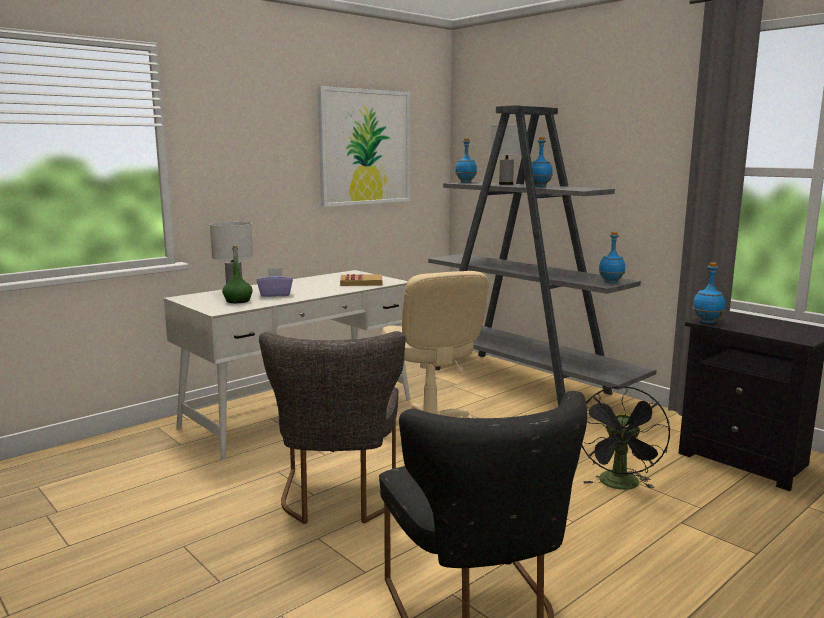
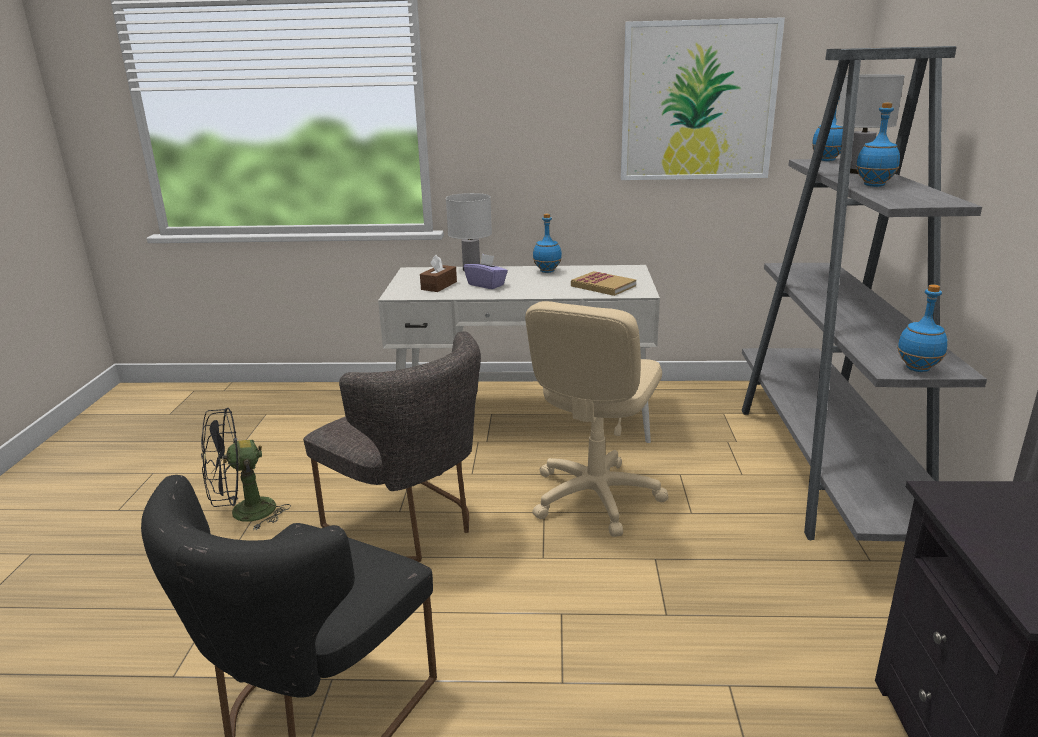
camera: 45 degrees right, 10 degrees up
(238, 301) = (439, 286): green bottle -> brown tissue box
(338, 498) = (410, 525): grey chair -> grey chair turned 90 degrees counterclockwise
(620, 486) = (698, 675): black fan -> black fan (243, 514)
(707, 322) = (945, 496): blue bottle -> blue bottle (547, 271)

